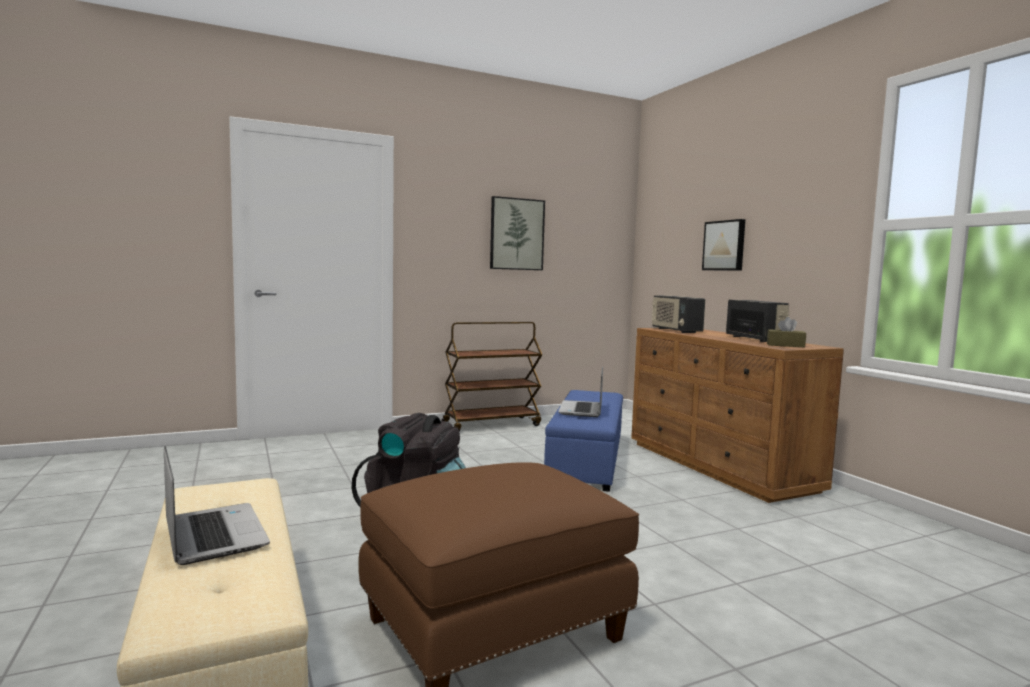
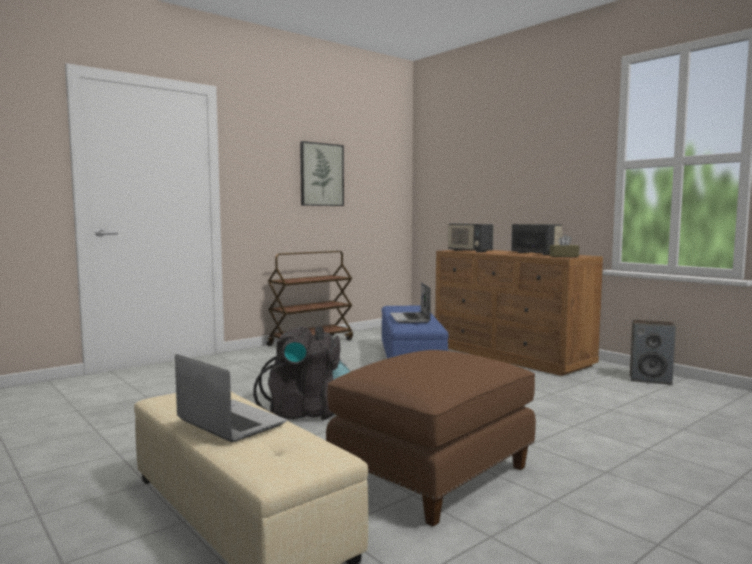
camera: 15 degrees left, 0 degrees up
(725, 245) = (496, 182): picture -> none
(898, 524) = (650, 379): none -> speaker

